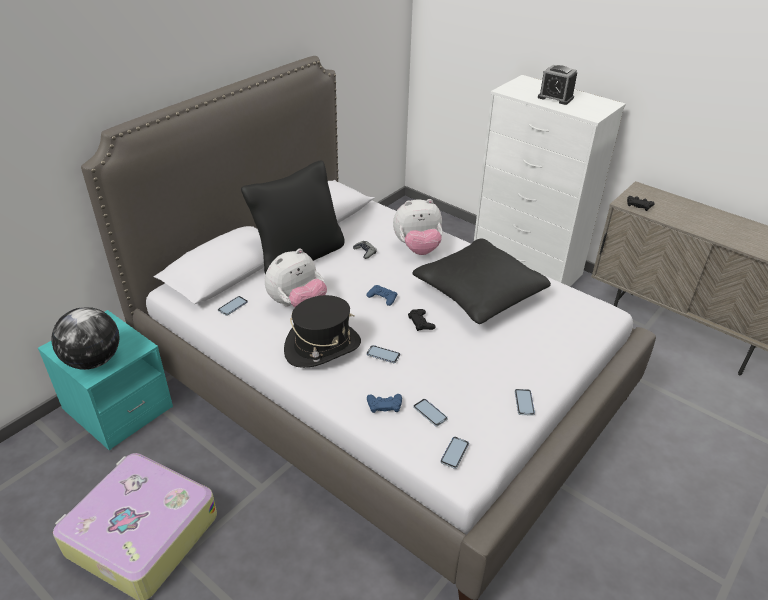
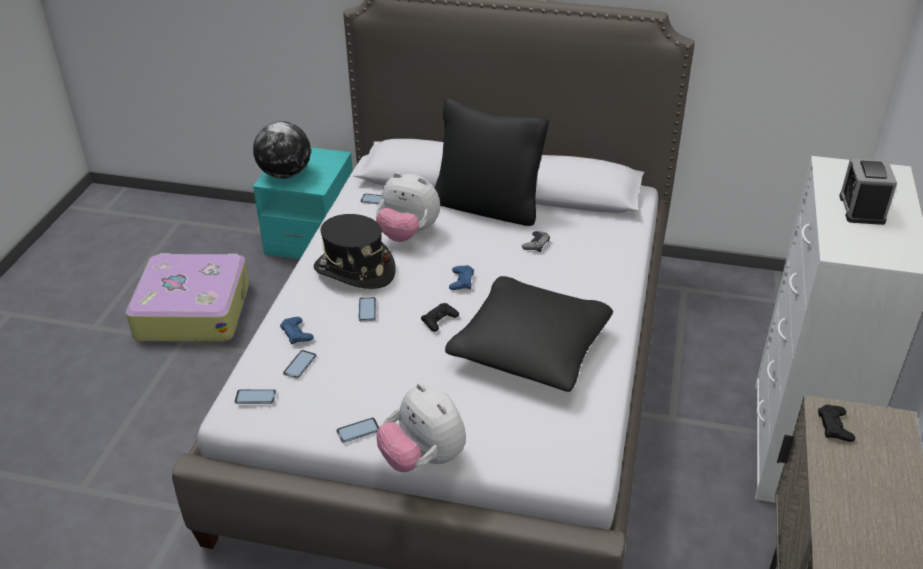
camera: 65 degrees right, 0 degrees up
(417, 248) = (578, 278): plush toy -> plush toy (423, 459)

